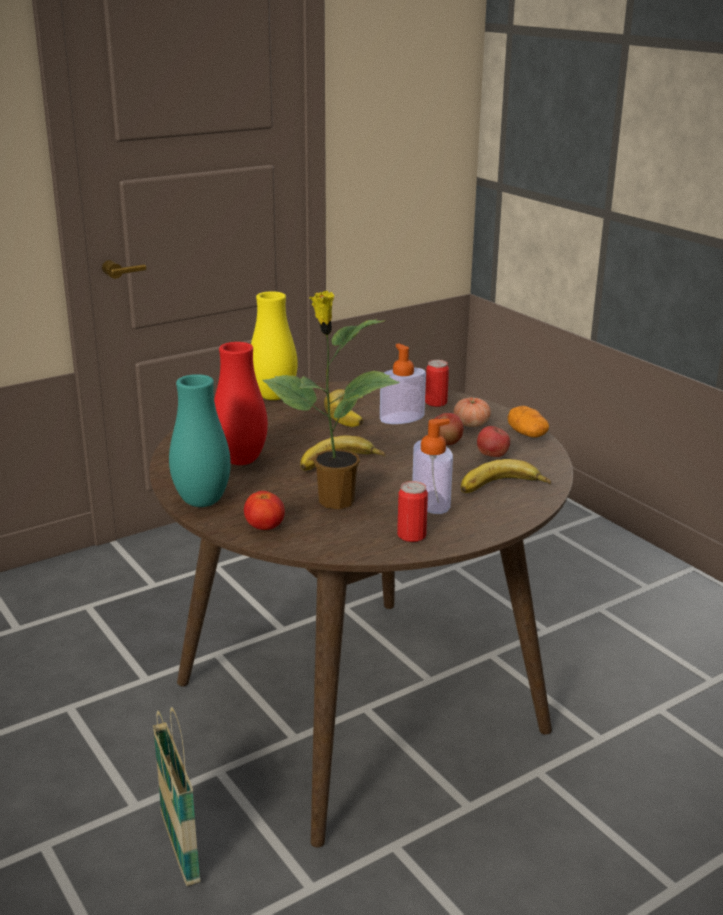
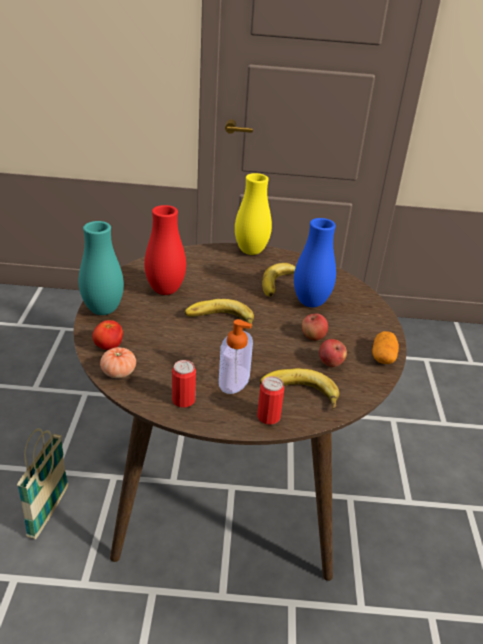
camera: 35 degrees right, 10 degrees up
(334, 501) = (174, 348): potted plant -> none
(402, 418) = (310, 302): soap dispenser -> blue vase
(436, 403) = (352, 300): can -> can (268, 417)
(471, 424) = (353, 329): tomato -> tomato (118, 372)

